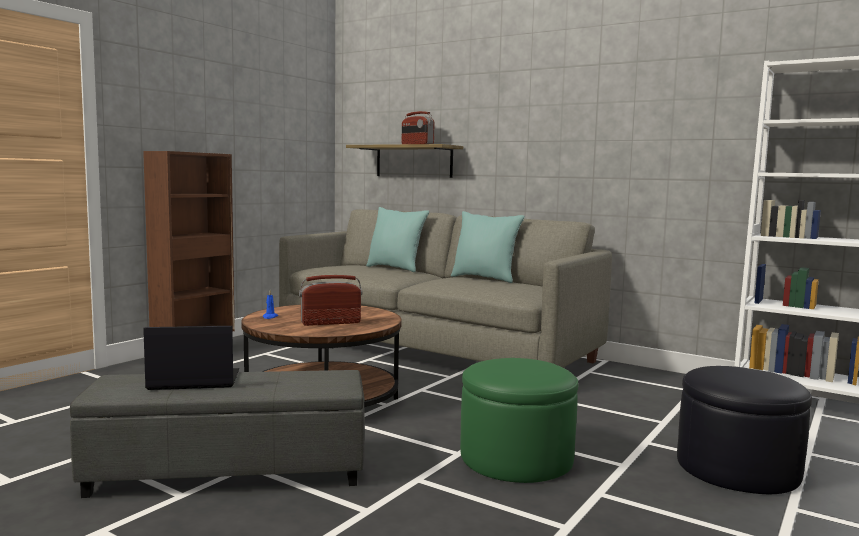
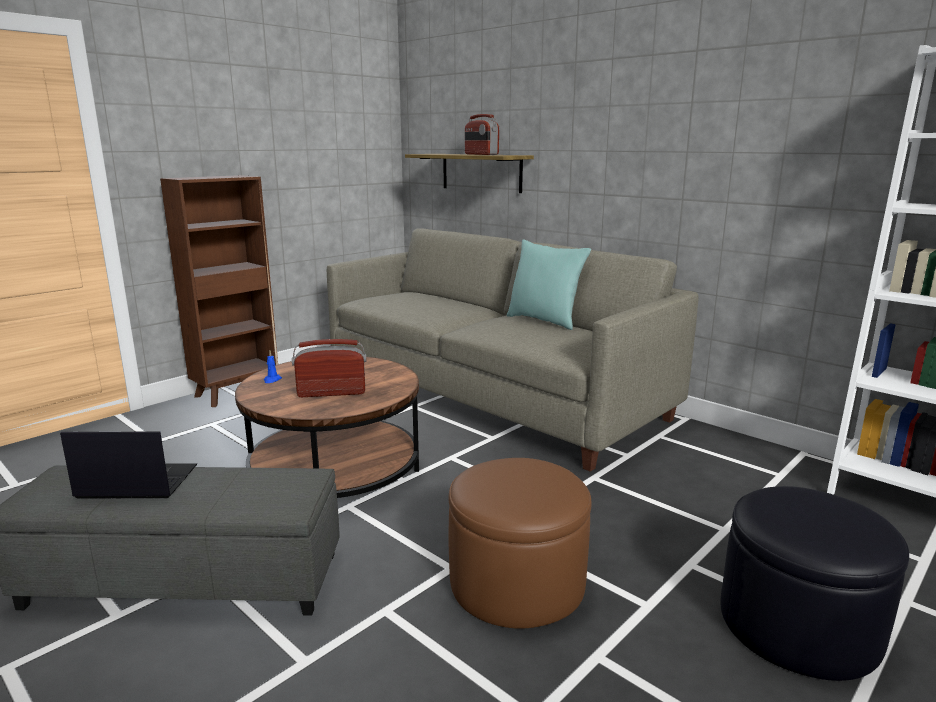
camera: 10 degrees right, 10 degrees up
(396, 268) = (453, 300): turquoise pillow -> none
(516, 458) = (517, 582): green ottoman -> brown ottoman

